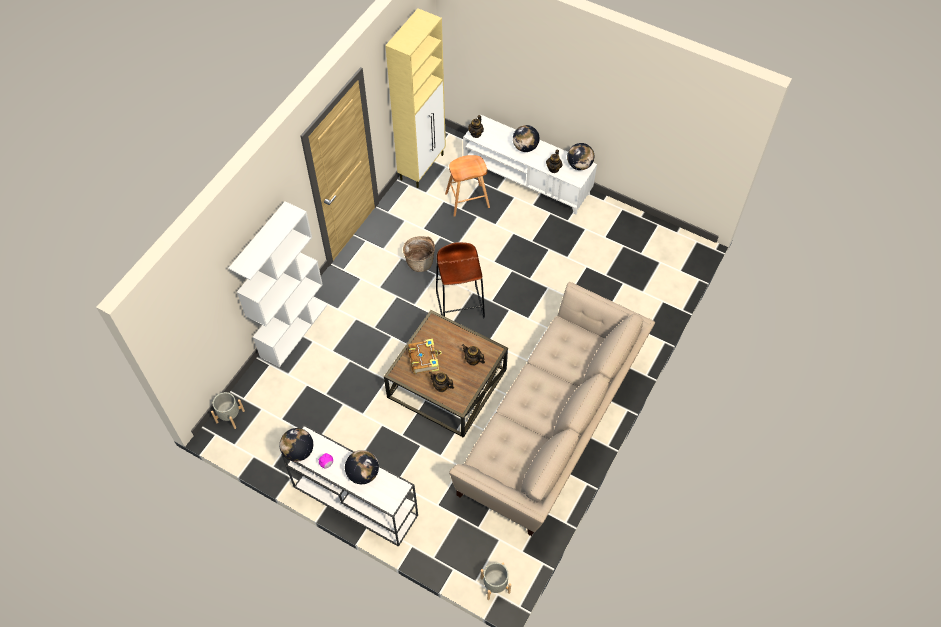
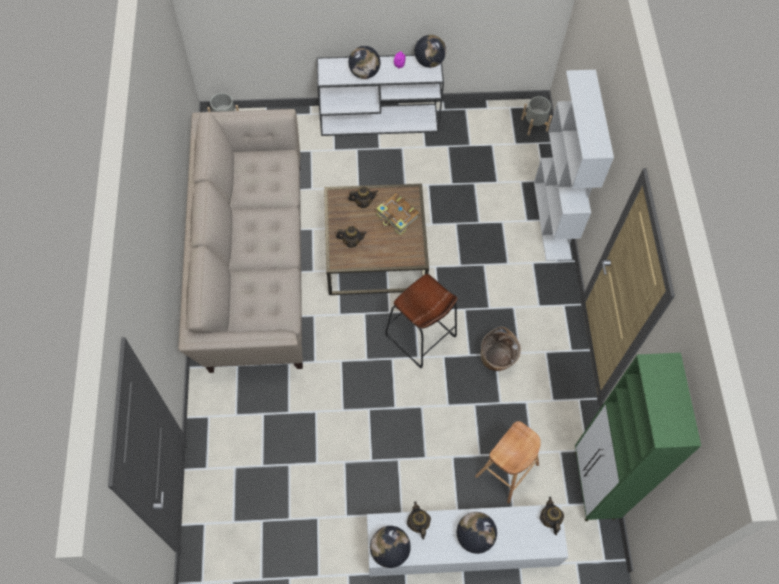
camera: 145 degrees right, 5 degrees up
(422, 166) = (594, 486): beige cabinet -> green cabinet

